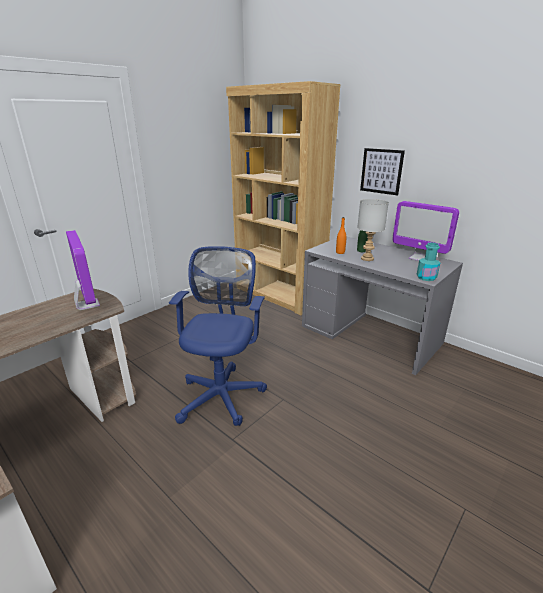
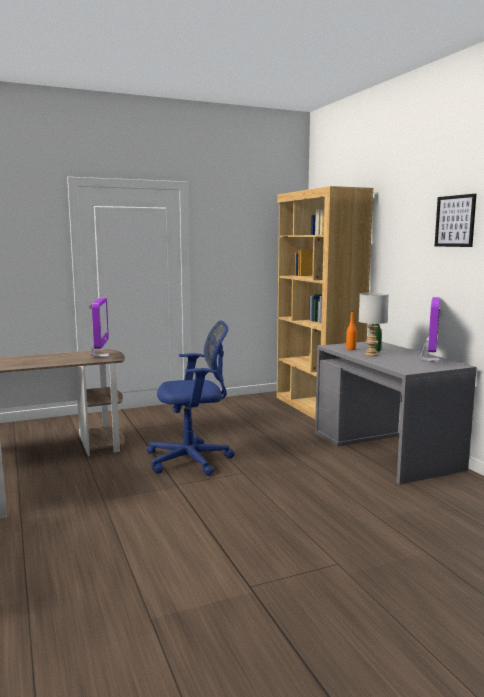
camera: 25 degrees right, 15 degrees down
(222, 394) = (193, 460): blue office chair -> blue office chair turned 45 degrees clockwise
(381, 171) = (407, 270): picture -> picture (455, 221)
(418, 258) = (430, 359): monitor -> monitor turned 135 degrees counterclockwise
(426, 277) = (408, 370): turquoise bottle -> none

